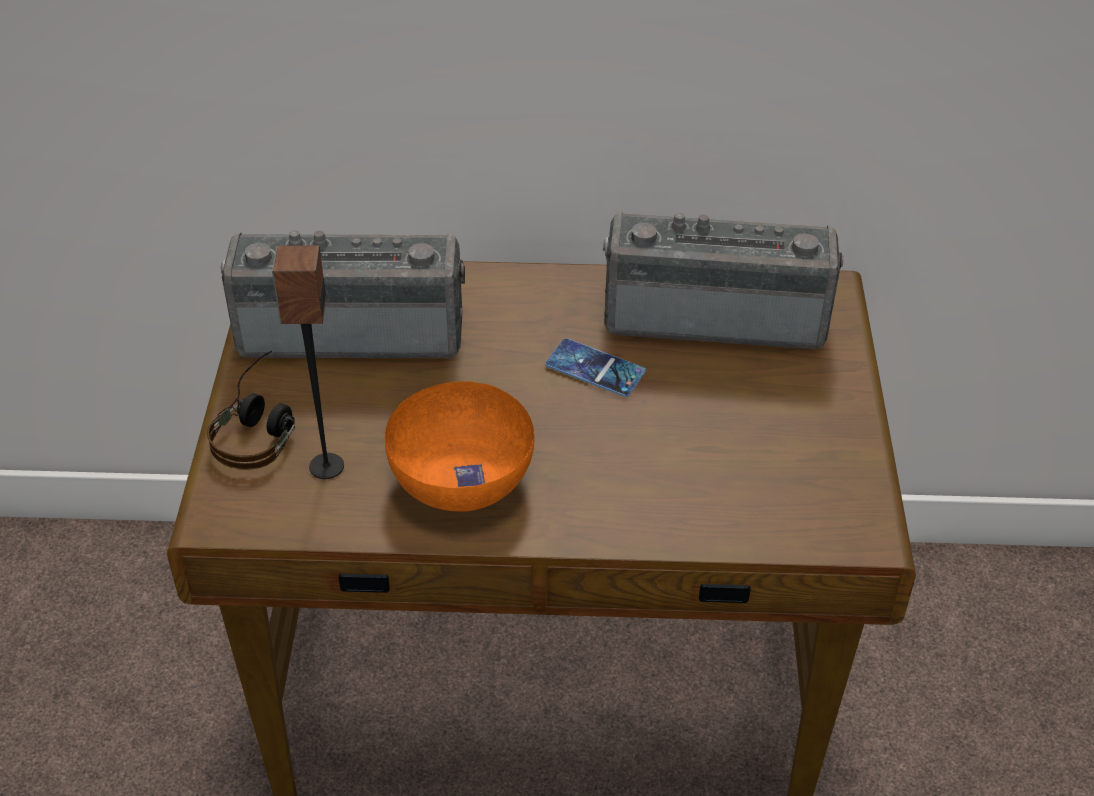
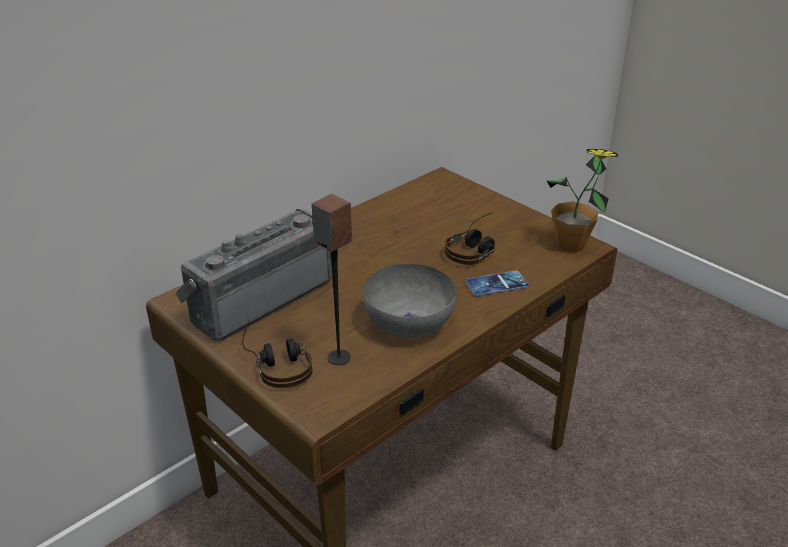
camera: 45 degrees left, 10 degrees down
(460, 477) = (407, 322): orange bowl -> grey bowl
(595, 368) = (397, 251): phone -> phone (496, 284)
(699, 433) = (475, 249): none -> headphones
(715, 314) = (413, 207): radio -> none
(843, 517) = (570, 245): none -> potted plant

